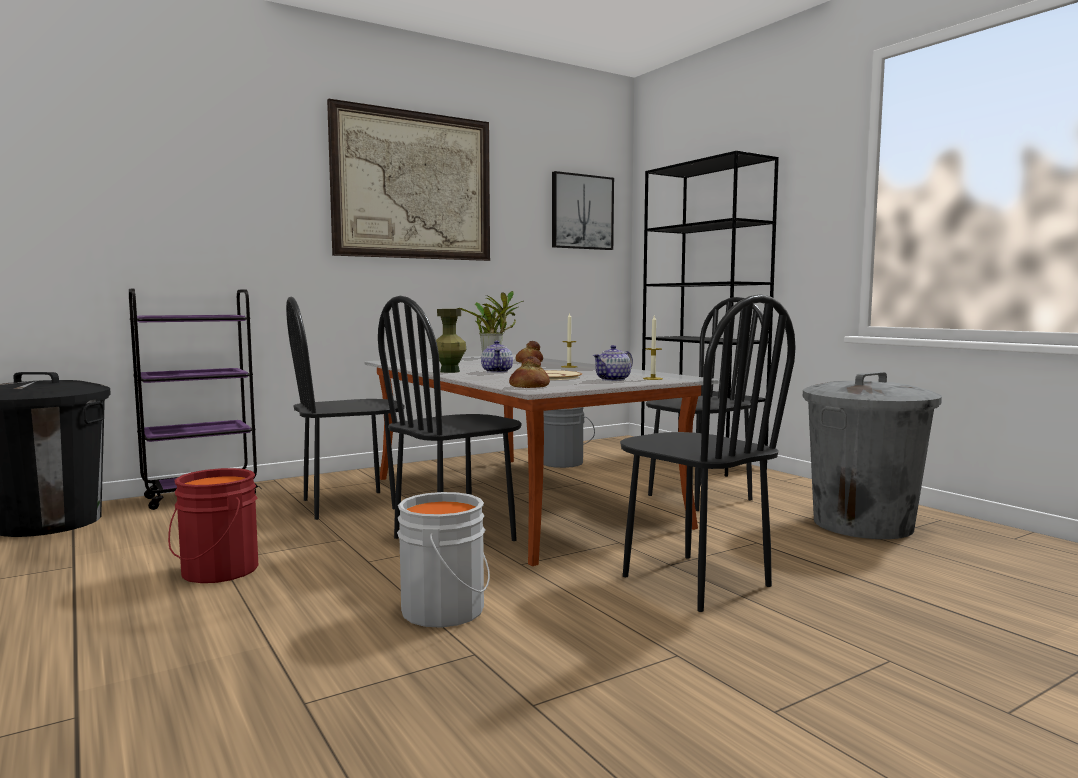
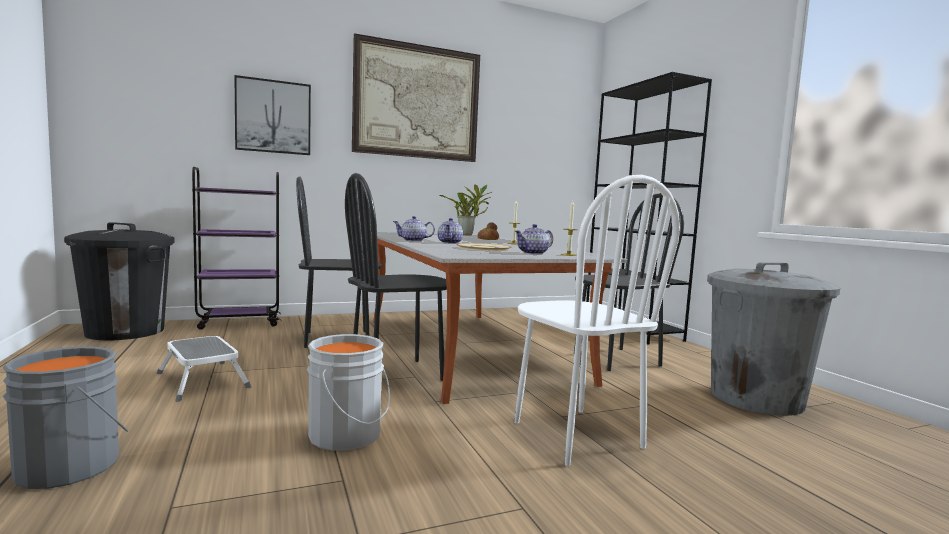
camera: 10 degrees right, 0 degrees up
(216, 571) = (202, 380): red bucket -> grey step ladder
(450, 371) = (413, 240): green vase -> teapot
(529, 386) = (453, 253): bread -> none
(563, 462) = (519, 321): grey bucket -> grey bucket (74, 465)
(582, 212) = (553, 128): picture -> picture (273, 117)
(694, 581) = (576, 435): black chair -> white chair

